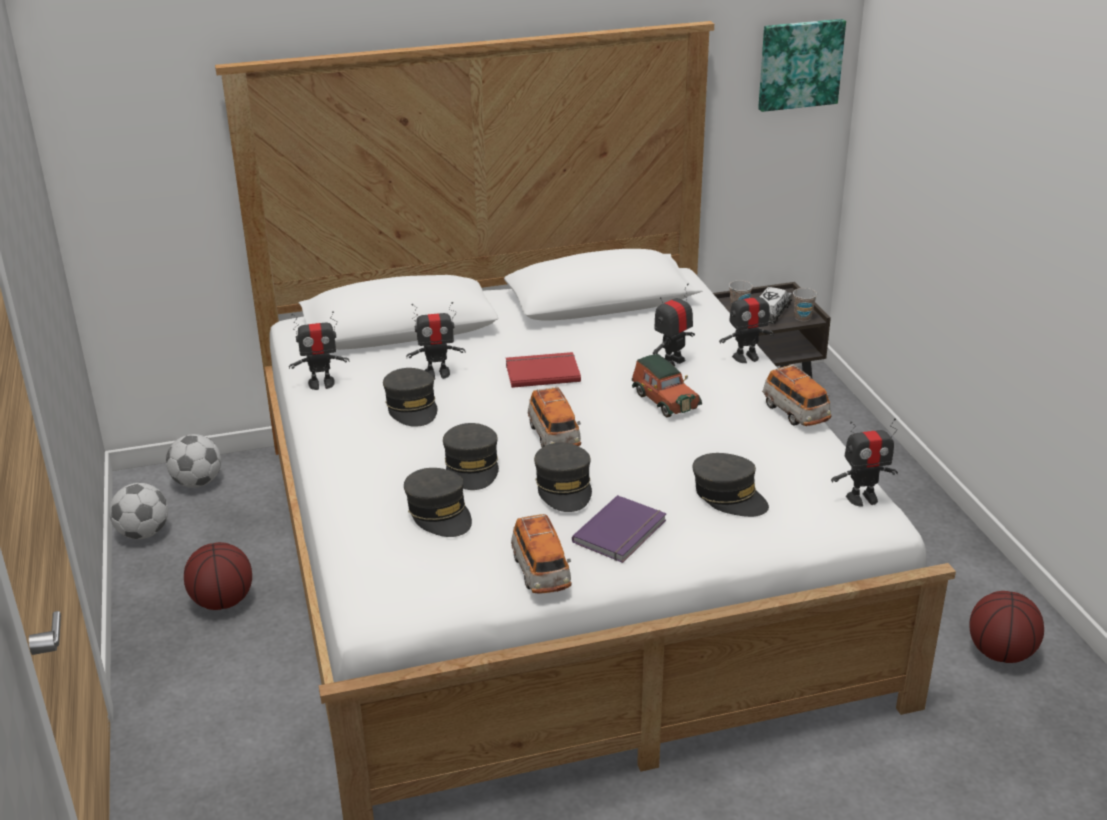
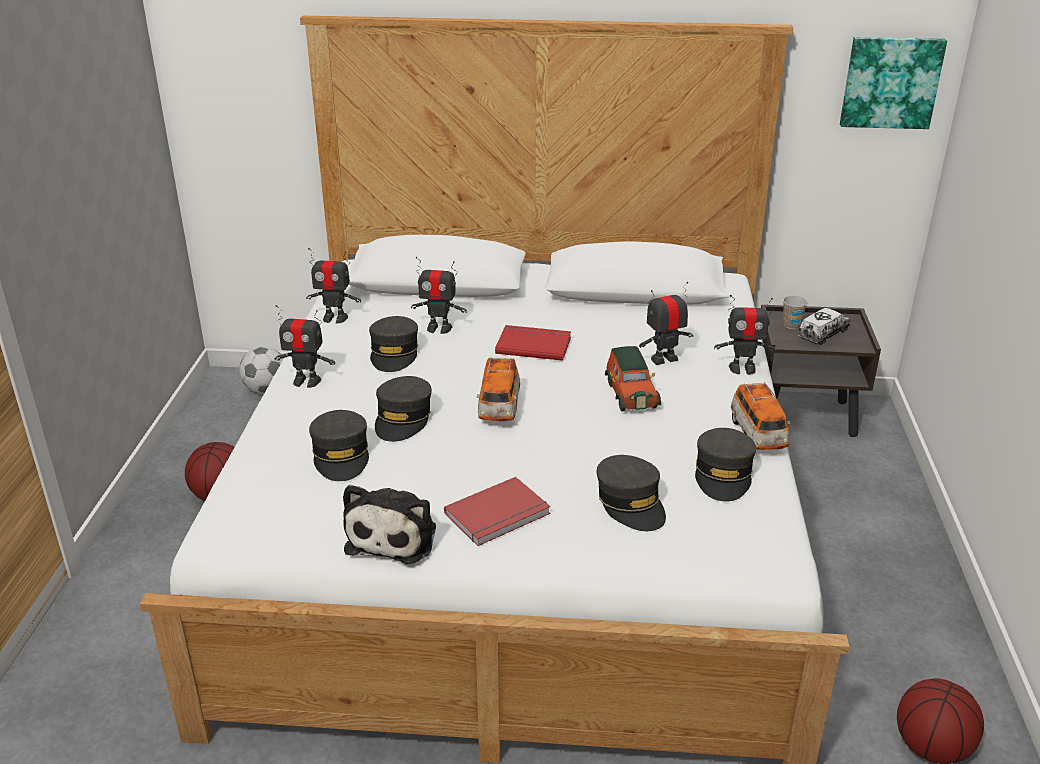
camera: 20 degrees right, 0 degrees up
(143, 533) = (198, 423): football -> none
(541, 572) = (394, 536): toy car -> plush toy
(564, 487) = (474, 458): grey cap -> grey cap (723, 475)
(622, 532) = (499, 515): purple book -> red book
(802, 317) = (852, 344): cup -> none
(862, 498) = (773, 539): toy robot -> toy robot (306, 381)

